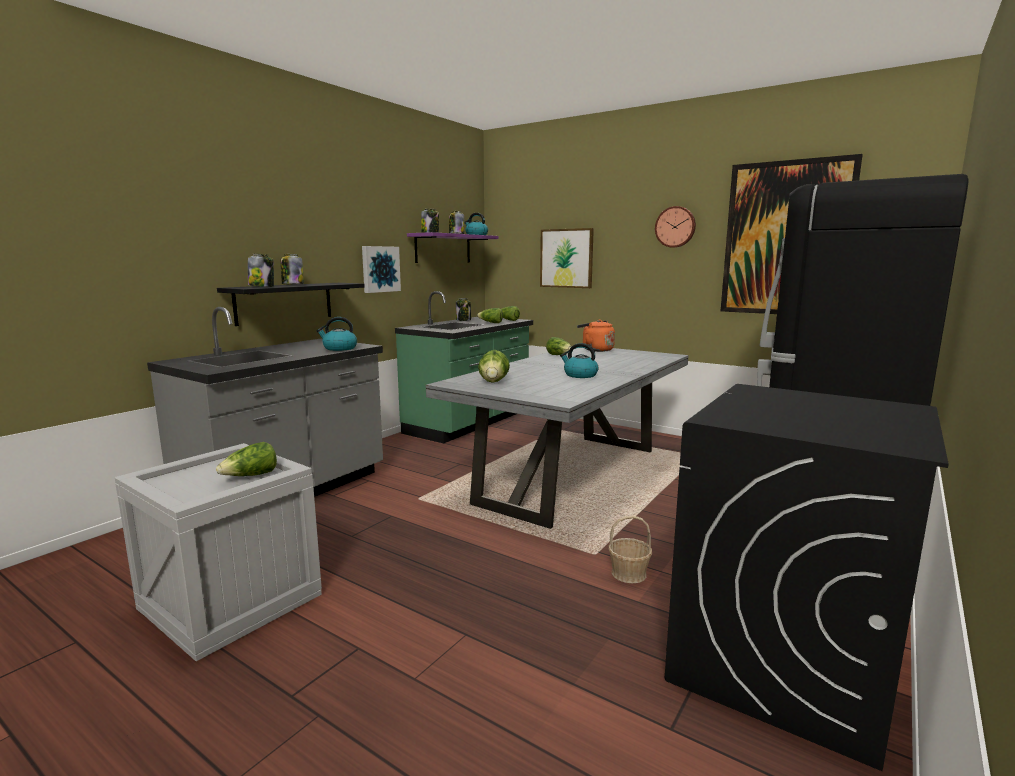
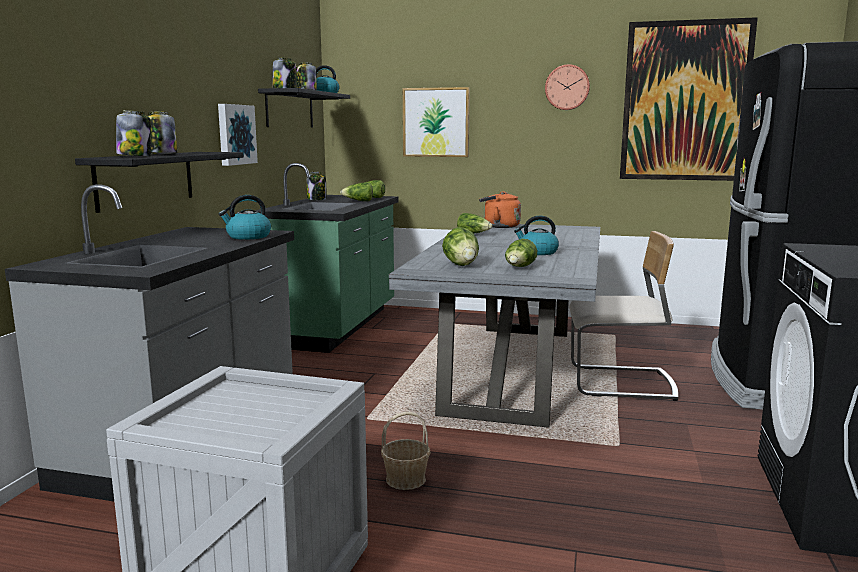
camera: 20 degrees left, 0 degrees up
(251, 476) = (291, 403): lettuce -> lettuce (520, 268)
(443, 248) = (290, 109): purple shelf -> black shelf
(629, 573) = (668, 458): basket -> basket (406, 479)
(656, 501) = (621, 384): none -> beige chair

